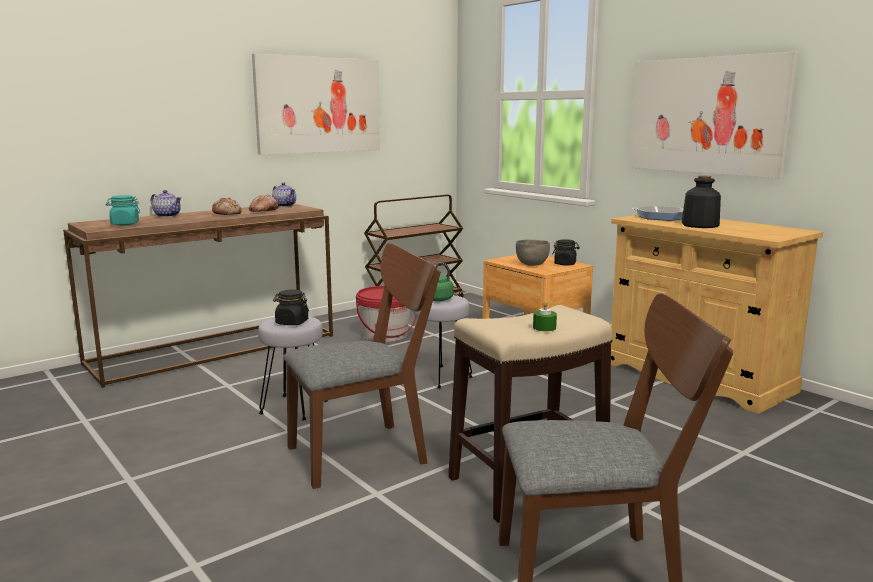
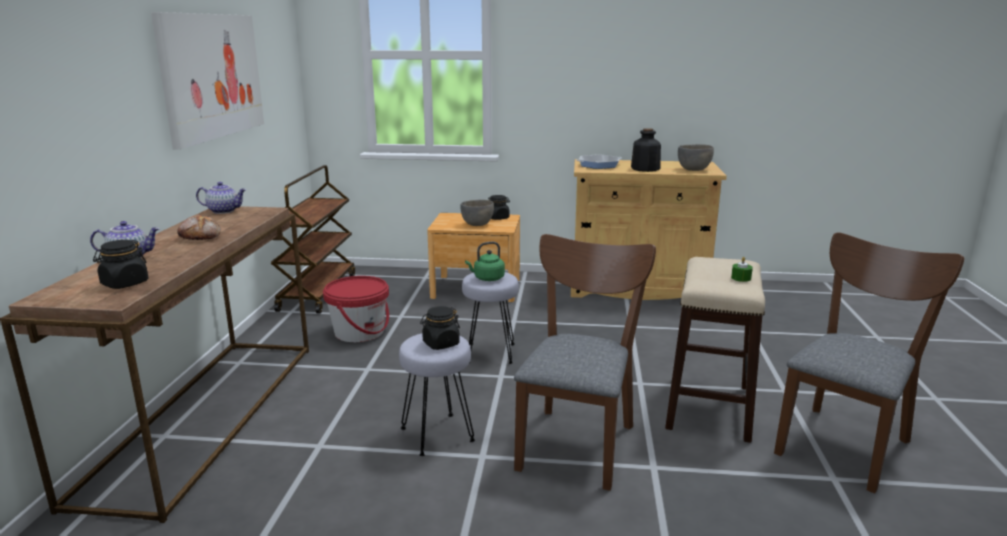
camera: 45 degrees left, 5 degrees up
(124, 224) = (124, 284): turquoise jar -> black jar
(263, 211) = (229, 223): bread -> none
(706, 115) = (611, 76): picture -> none
(756, 233) = (694, 170): none -> grey bowl

